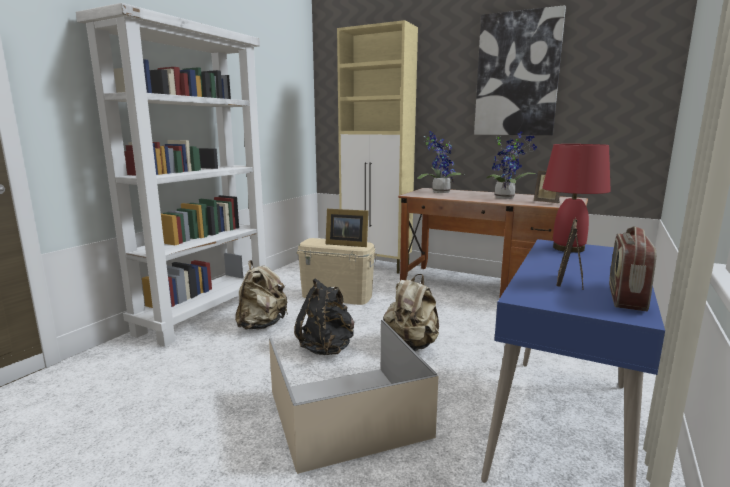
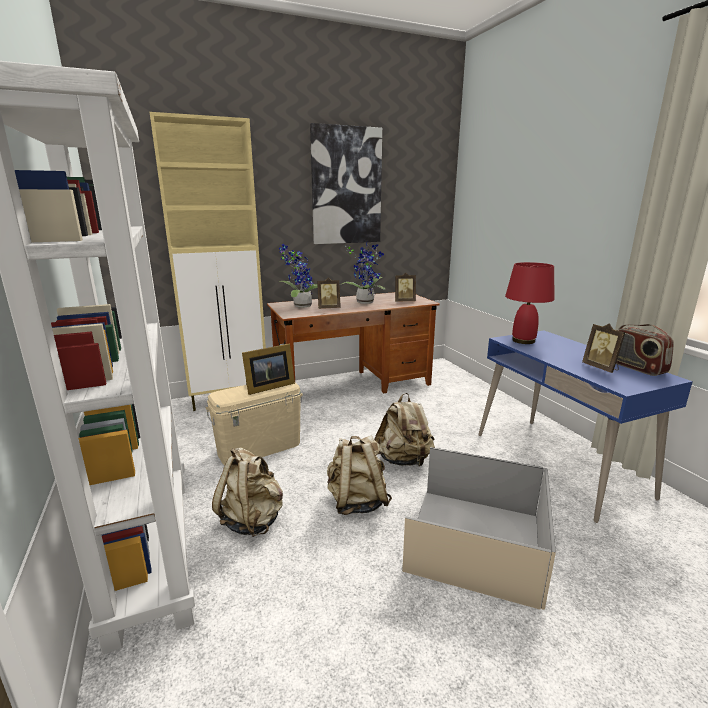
camera: 50 degrees left, 5 degrees up
(327, 348) = (357, 502): black backpack -> beige backpack
(455, 196) = (328, 308): none -> picture frame

